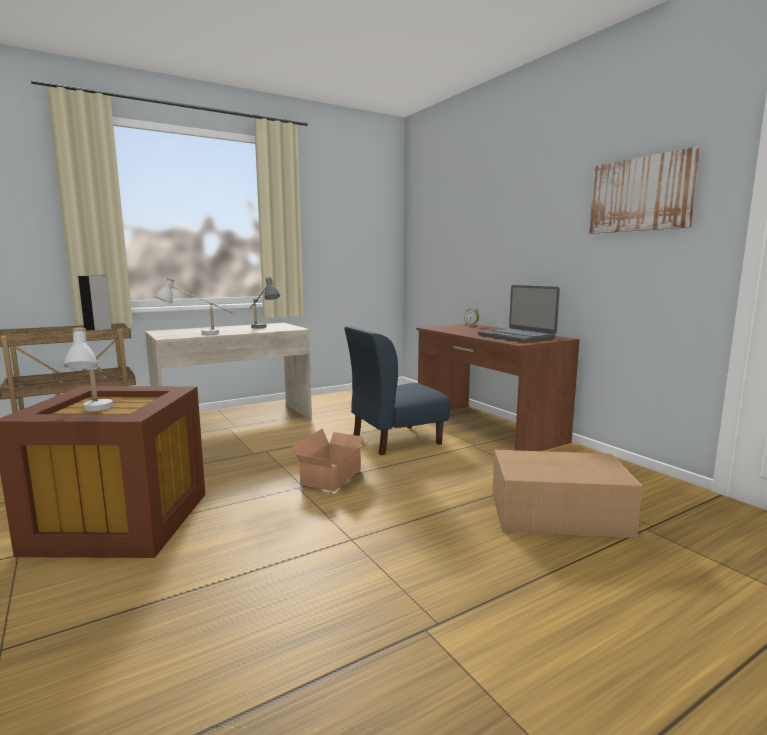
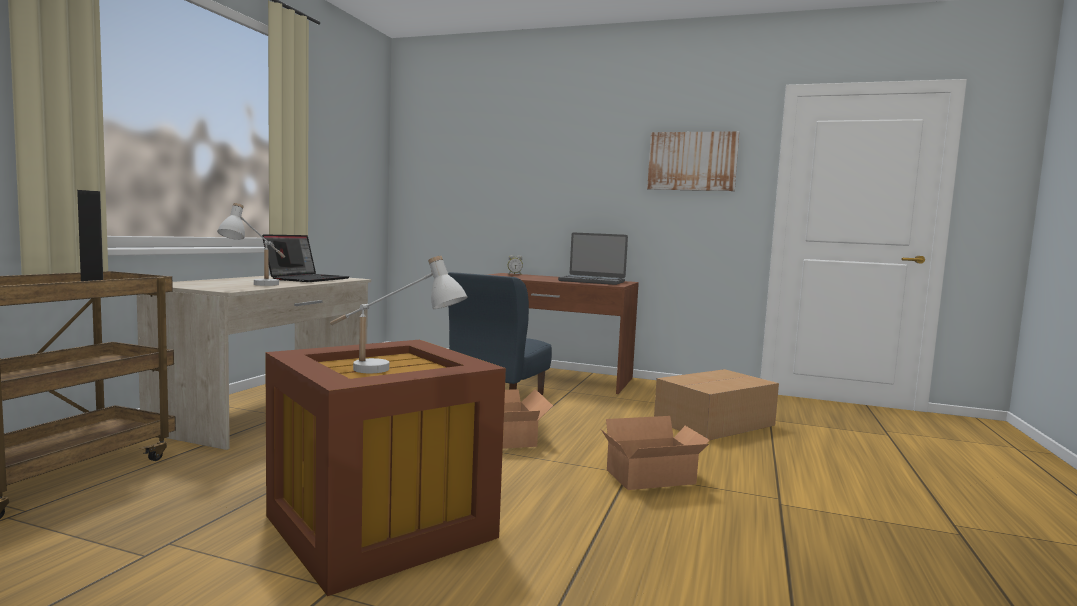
camera: 40 degrees left, 5 degrees down
(262, 328) = (307, 279): grey table lamp -> laptop
(363, 552) = (654, 478): none -> cardboard box

